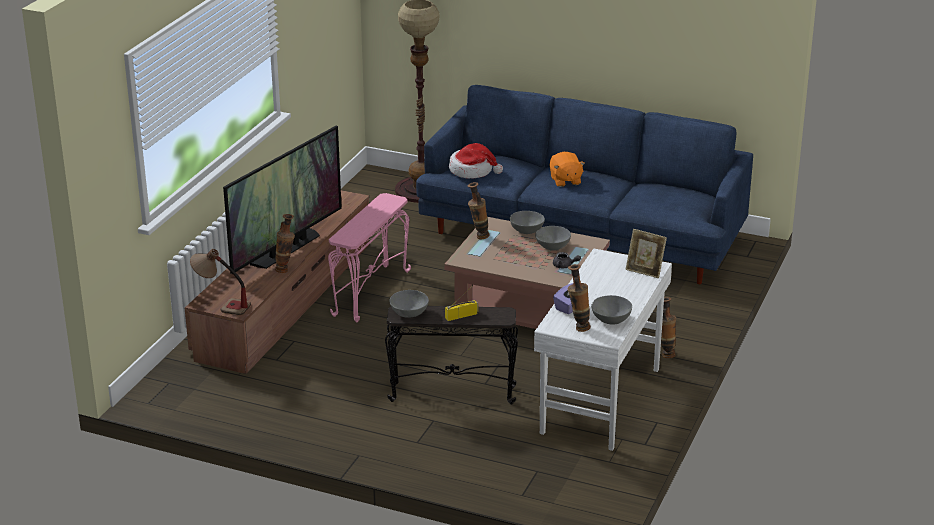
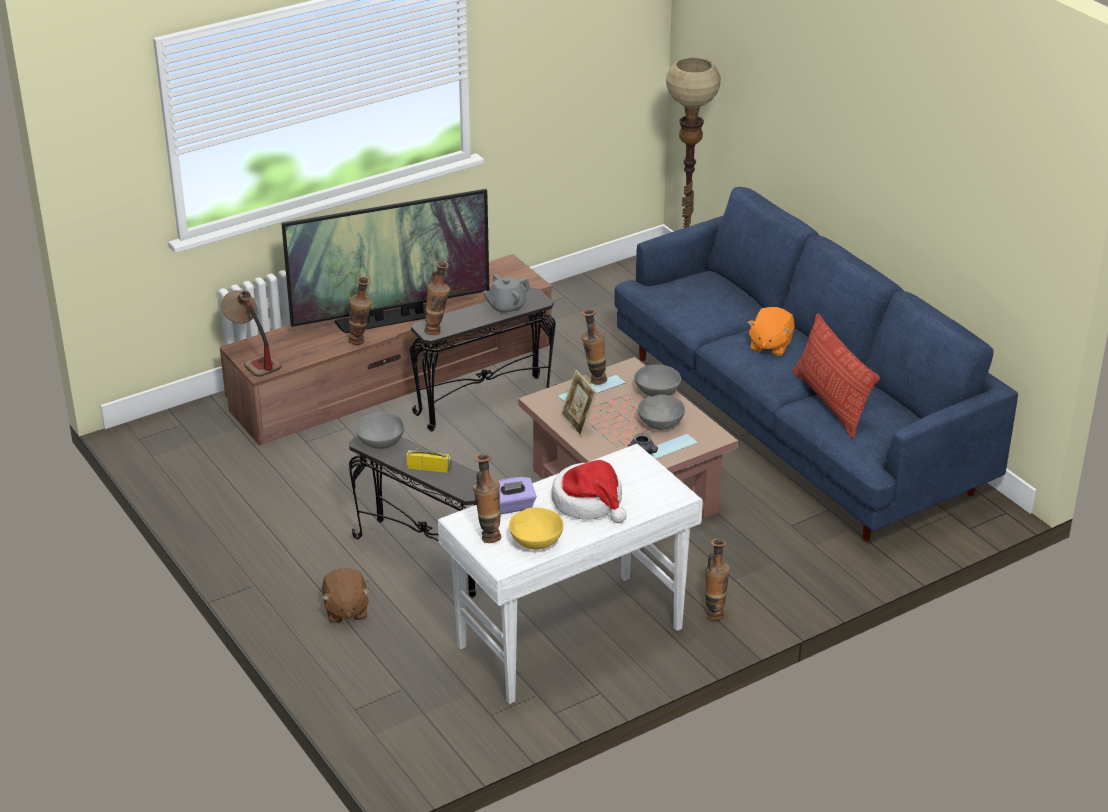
camera: 35 degrees right, 5 degrees up
(353, 238) = (438, 331): none -> vase
(371, 293) = (484, 403): pink side table -> black side table
(379, 210) = (506, 307): none -> grey teapot
(440, 444) = (345, 610): none -> brown plush toy
(472, 171) = (680, 295): hat -> hat (589, 502)
(611, 320) = (536, 542): grey bowl -> yellow bowl
(640, 199) = (830, 402): none -> pillow
(645, 271) = (655, 496): picture frame -> picture frame (578, 424)

